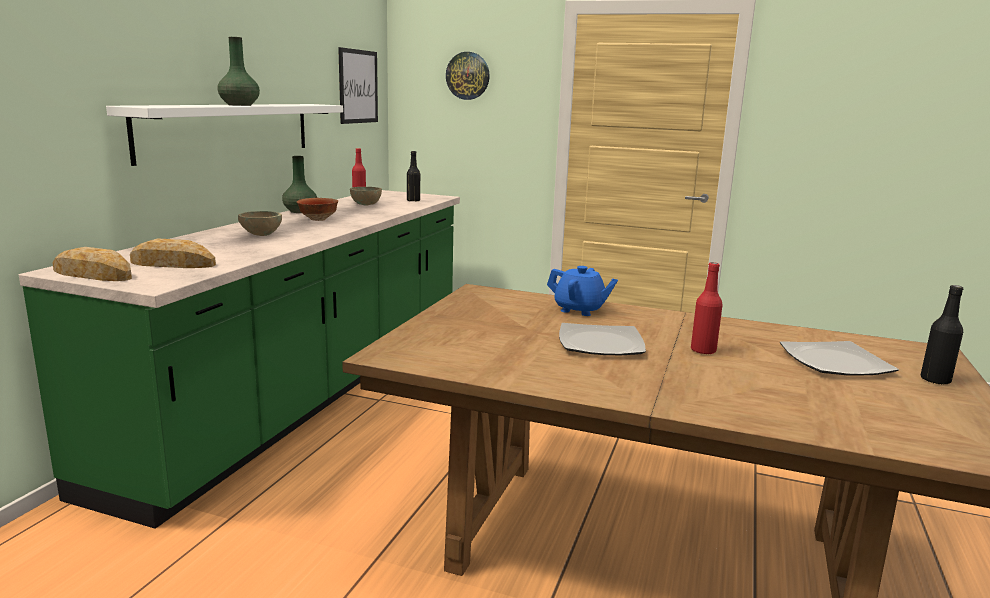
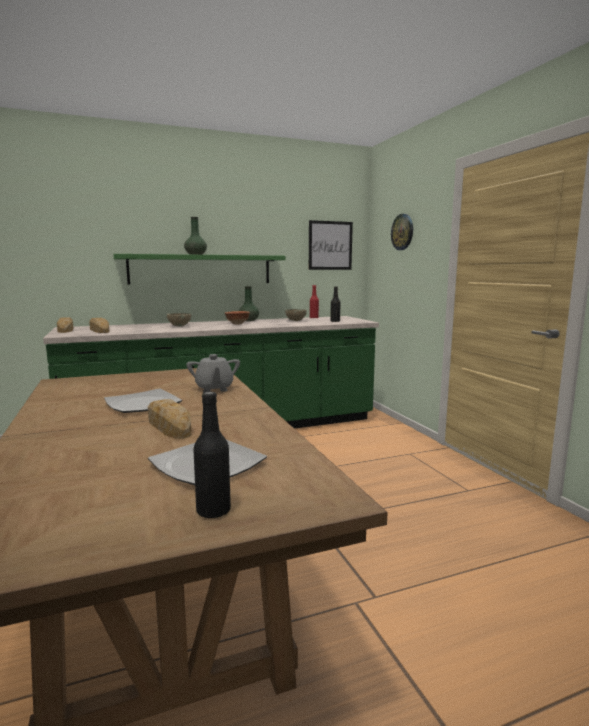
camera: 50 degrees right, 5 degrees down
(229, 130) = (201, 269): white shelf -> green shelf
(579, 310) = (214, 389): blue teapot -> grey teapot
(703, 351) = (169, 425): red bottle -> bread

